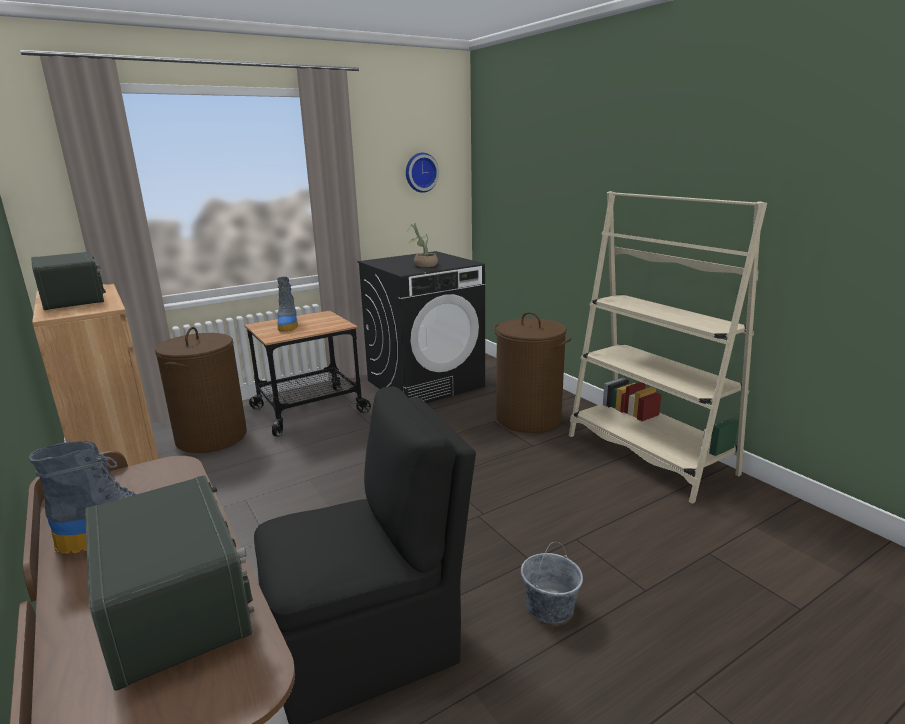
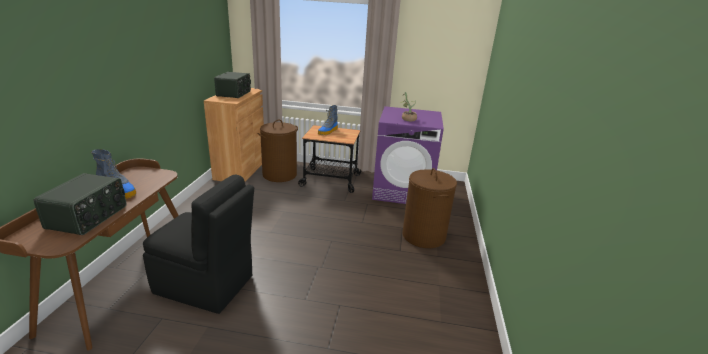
camera: 40 degrees right, 5 degrees up
(420, 172) = (446, 58): wall clock -> none
(426, 383) = (403, 191): black washing machine -> purple washing machine
(549, 607) = (279, 321): grey bucket -> none
(649, 454) = (456, 293): beige bookcase -> none

